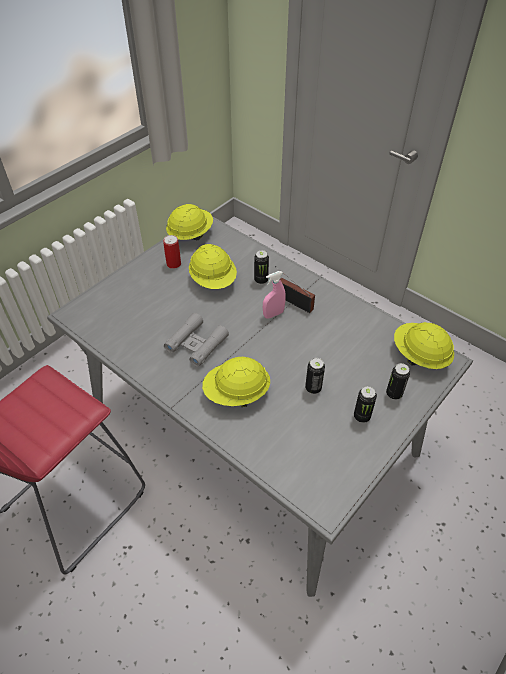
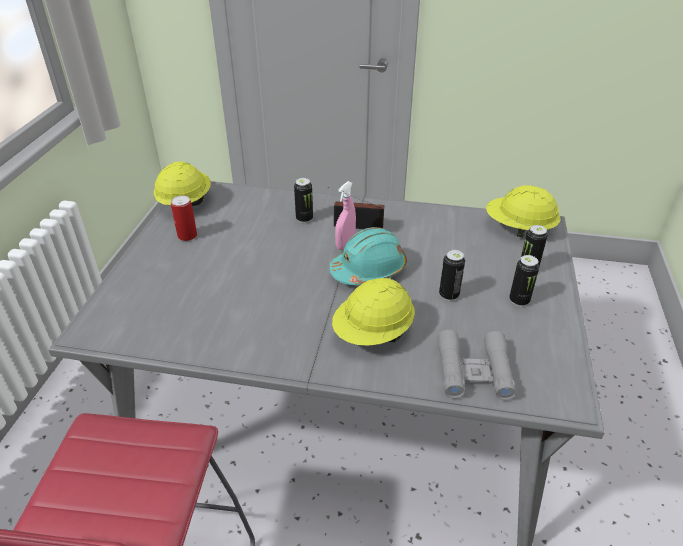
camera: 30 degrees left, 10 degrees down
(196, 344) = (283, 303): grey binoculars -> grey binoculars (474, 371)
(213, 280) = (250, 236): yellow hard hat -> none
(273, 343) = (369, 270): none -> turquoise hard hat

